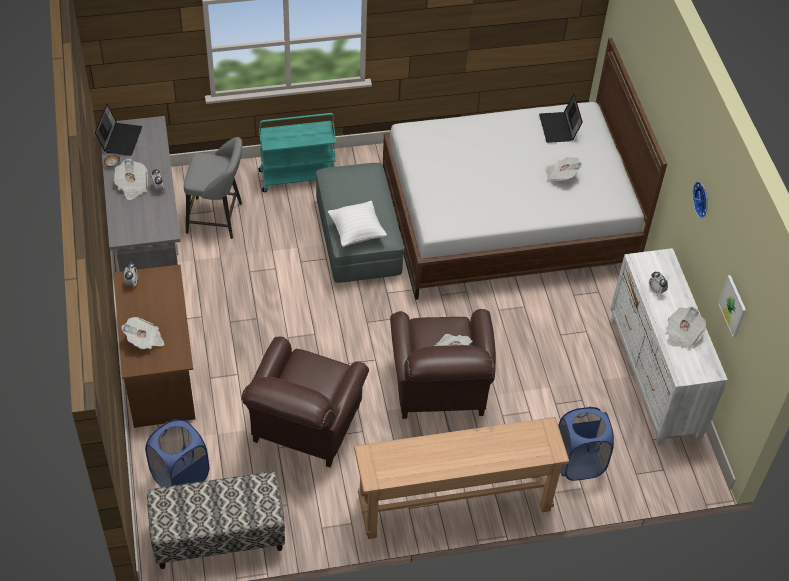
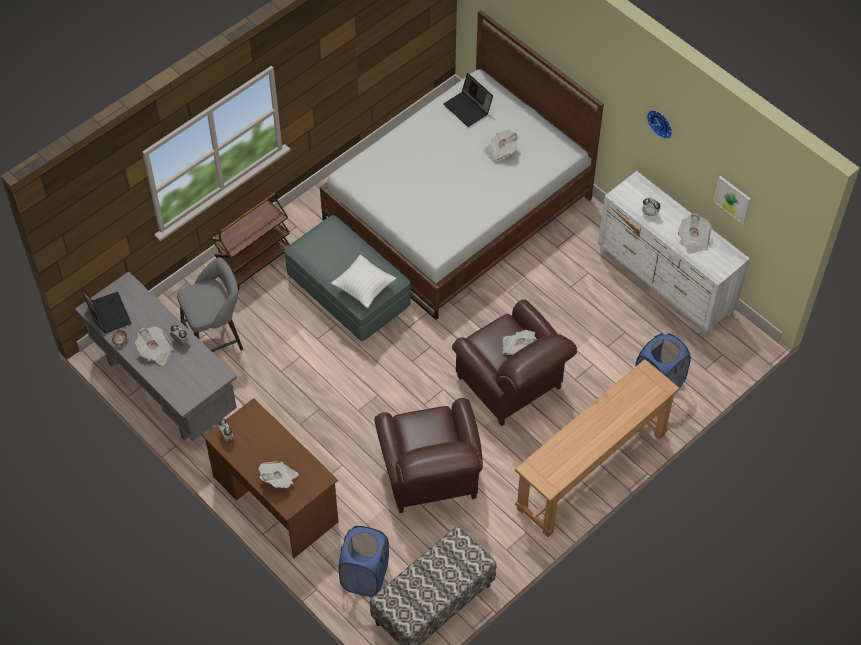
camera: 30 degrees left, 5 degrees up
(298, 176) = (254, 263): turquoise cart -> brown cart

